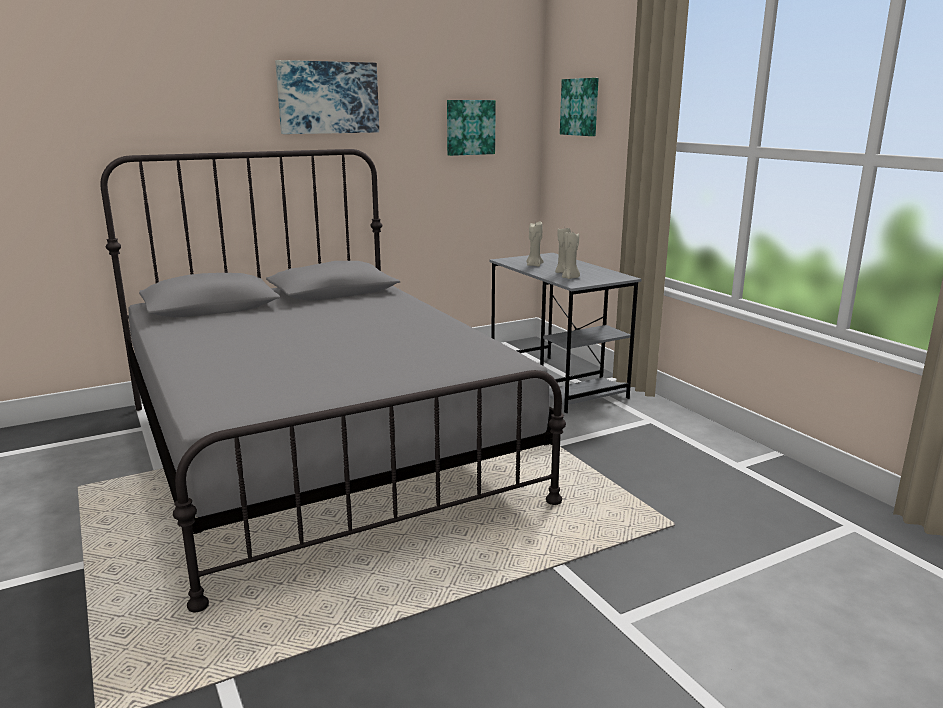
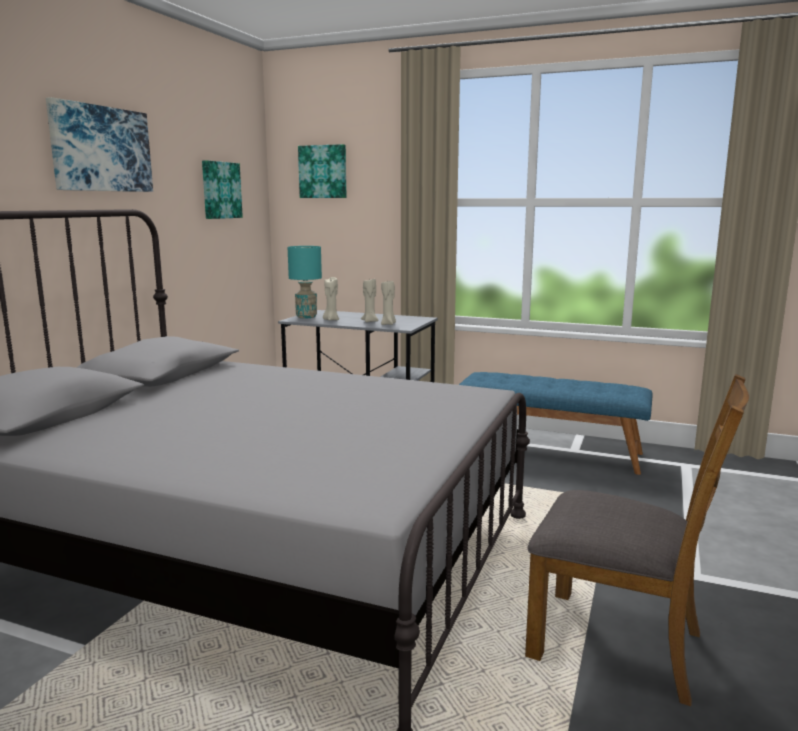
camera: 40 degrees left, 5 degrees down
(440, 629) = (618, 644): none -> brown chair
(522, 259) = (306, 317): none -> turquoise table lamp
(706, 457) = (549, 451): none -> blue bench

